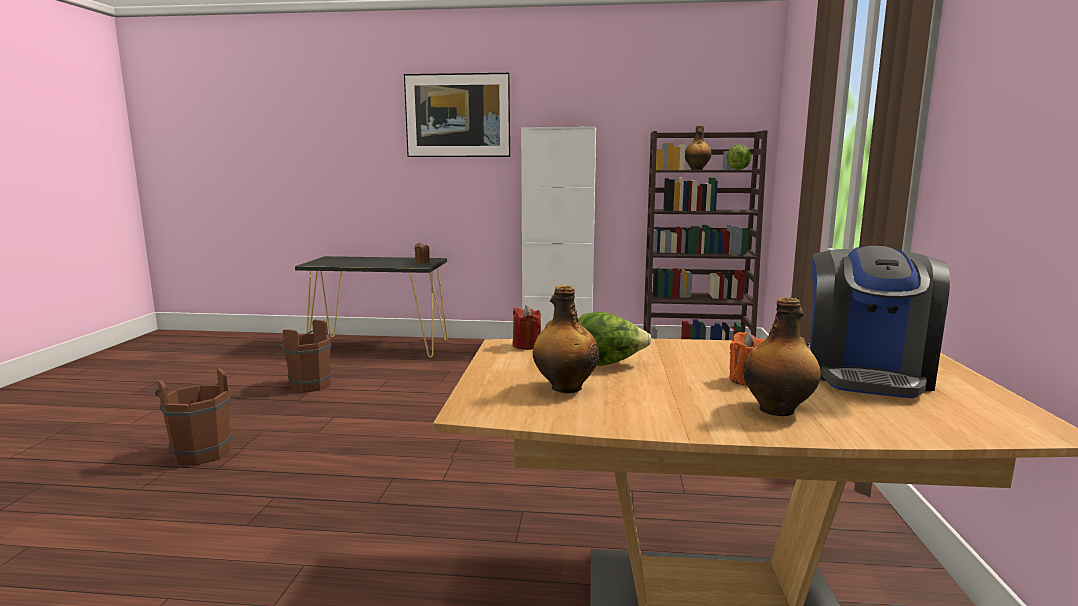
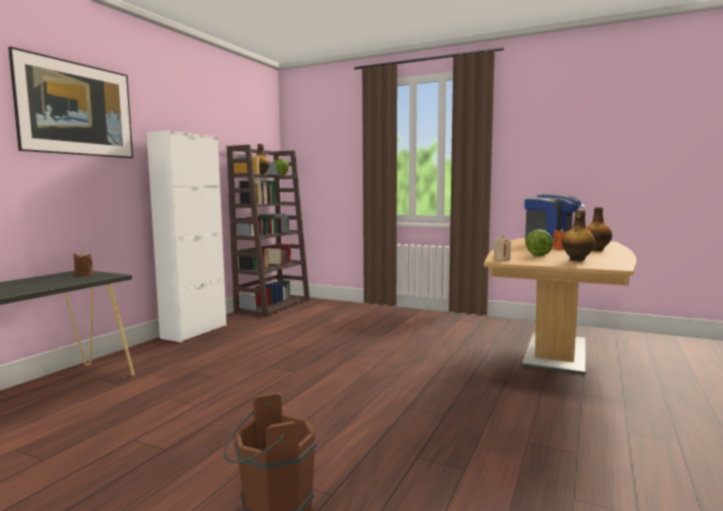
camera: 70 degrees left, 5 degrees down
(307, 385) = (115, 443): brown bucket -> none
(526, 345) = (502, 259): red candle -> beige candle

